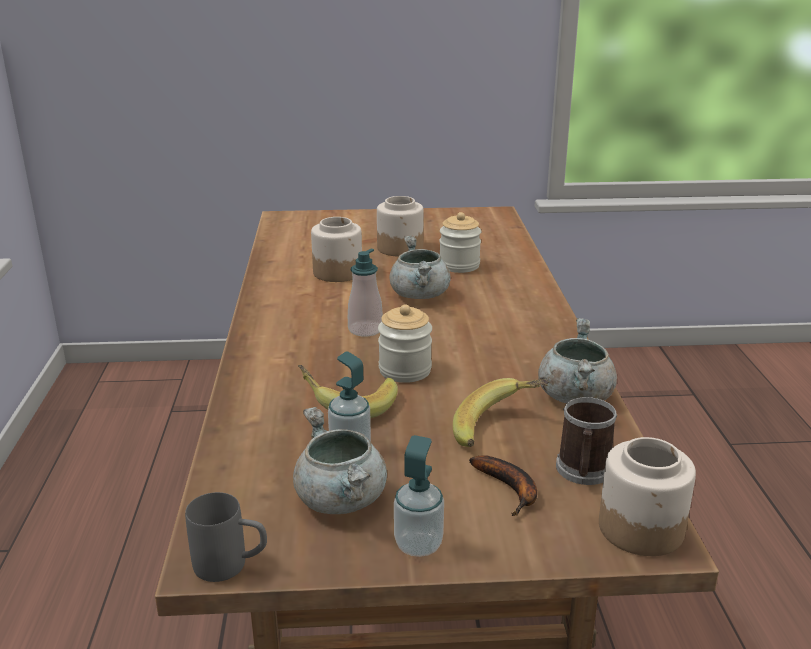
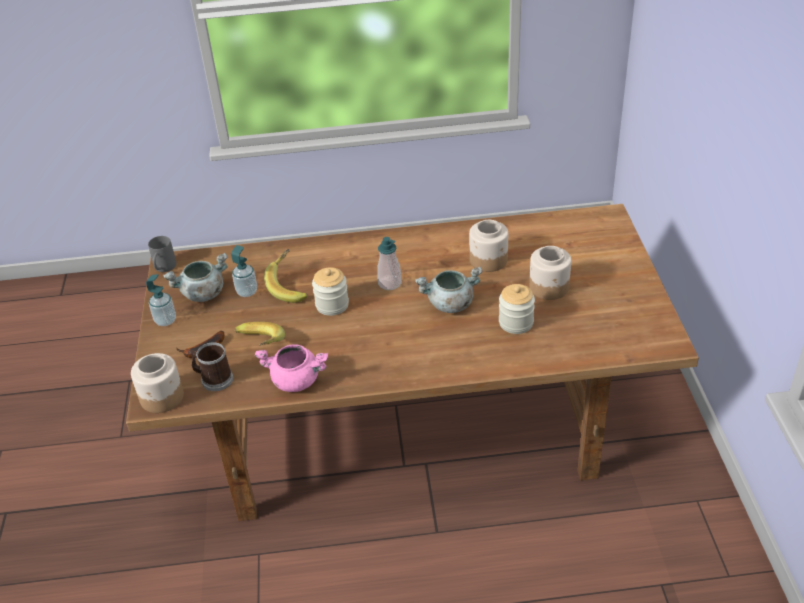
camera: 90 degrees right, 15 degrees up
(574, 396) = (296, 380): grey cooking pot -> pink cooking pot

